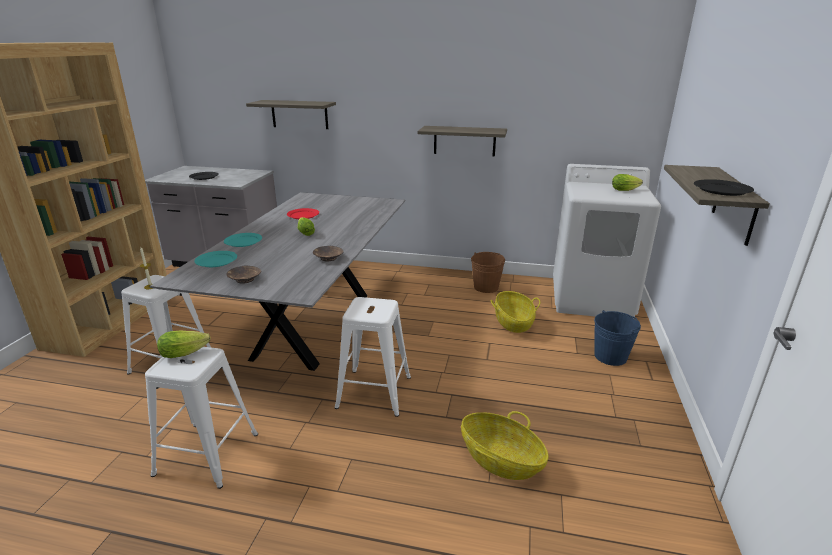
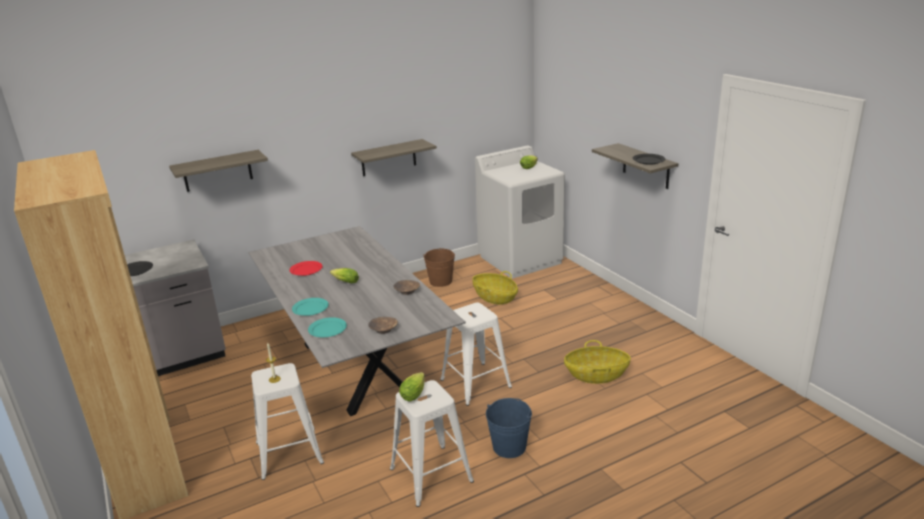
camera: 40 degrees left, 0 degrees up
(610, 356) = (577, 292): blue bucket -> blue bucket (509, 447)

